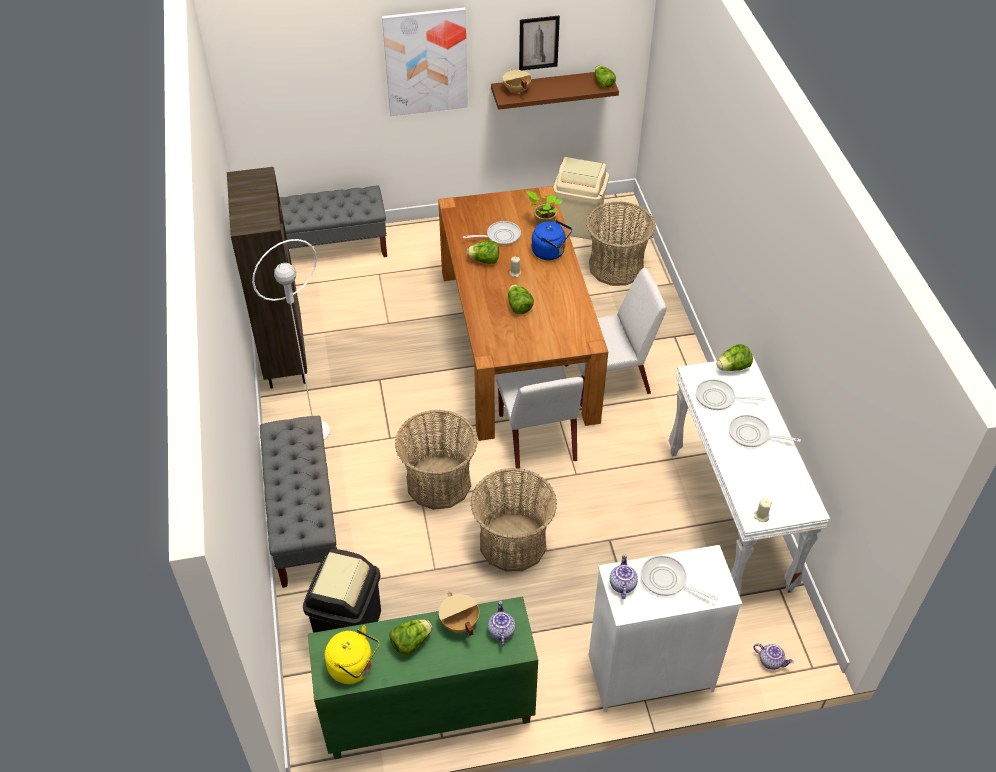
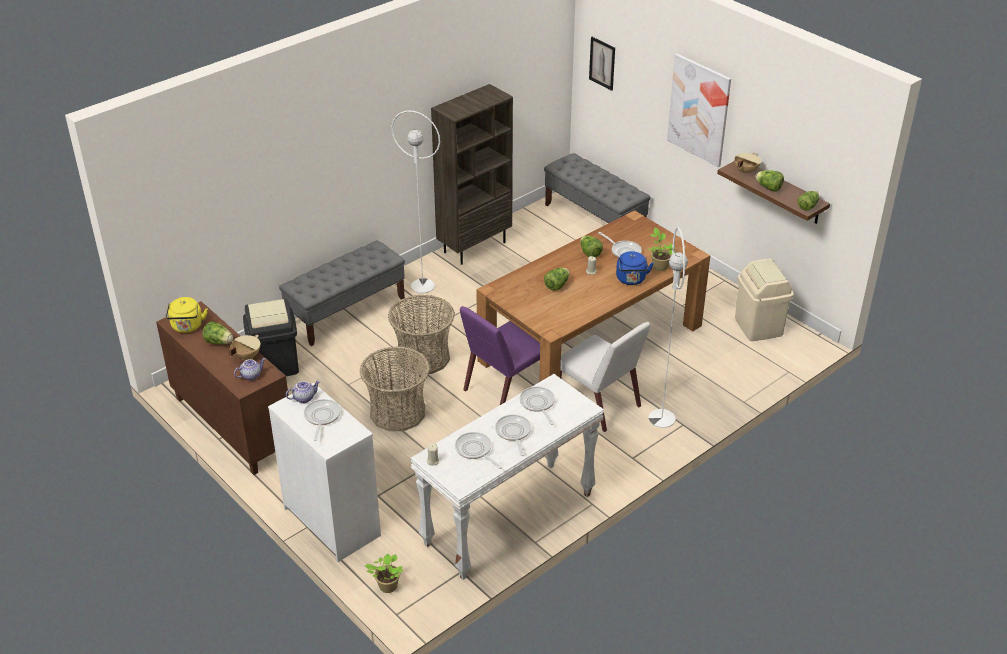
camera: 60 degrees right, 10 degrees down
(427, 714) = (232, 425): green cabinet -> brown cabinet
(537, 438) = (504, 389): white chair -> purple chair
(538, 43) = (779, 142): picture -> picture (602, 63)
(616, 267) = (731, 364): basket -> none
(656, 346) = (661, 418): none -> white floor lamp
(733, 367) = (579, 402): lettuce -> lettuce (768, 188)
(763, 475) = (475, 450): none -> frying pan
(771, 661) = (387, 587): teapot -> potted plant

